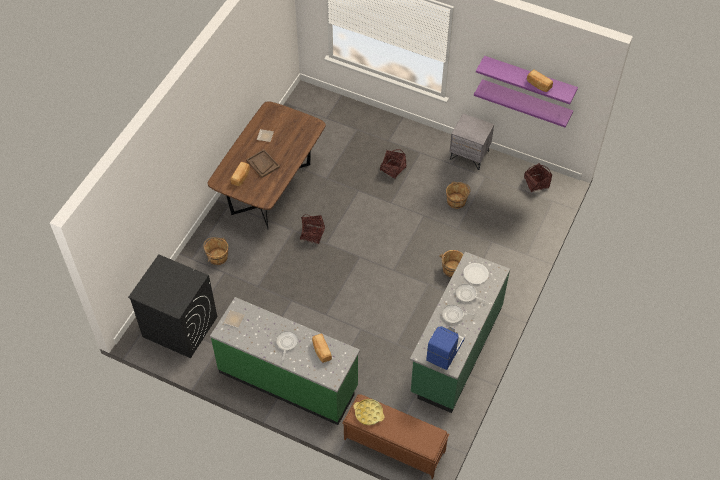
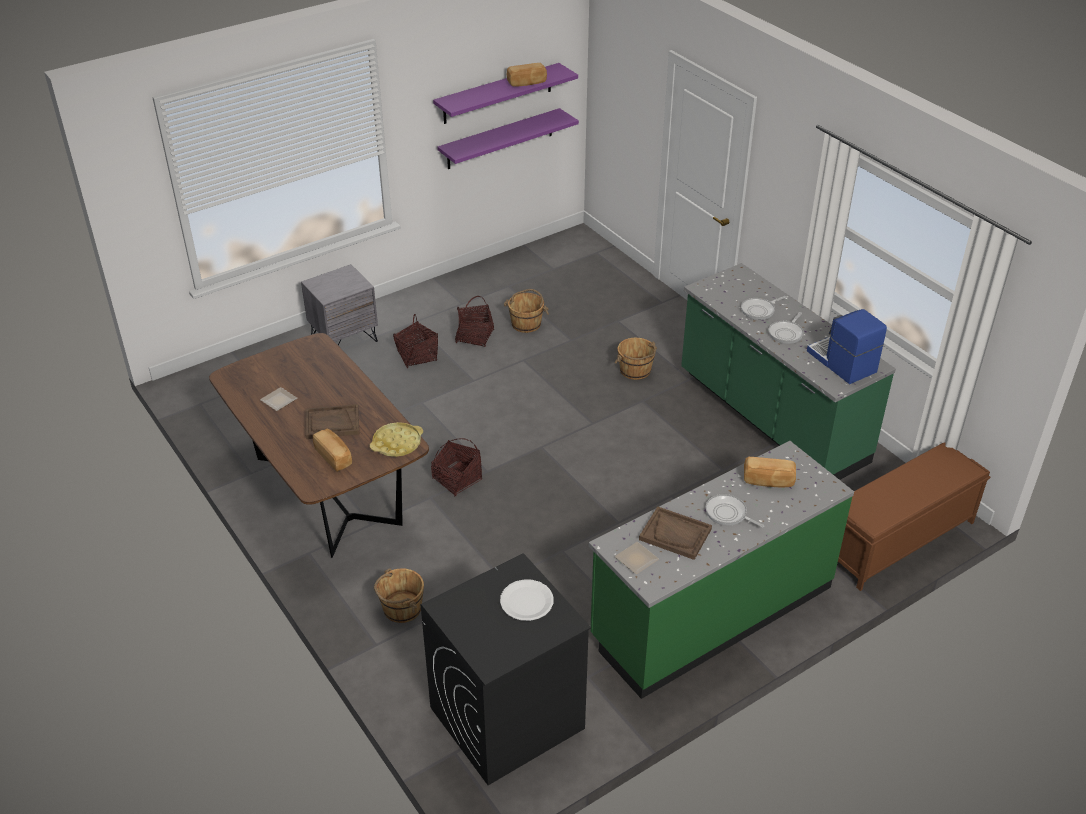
camera: 60 degrees left, 15 degrees down
(259, 328) = (675, 534): none -> brown tray
(368, 413) = (874, 506): yellow tray -> yellow tray (397, 443)
(469, 155) = (462, 284): grey nightstand -> grey nightstand (344, 339)
(475, 274) = (729, 291): white plate -> white plate (526, 601)
(536, 183) = (559, 253): basket -> basket (475, 336)

